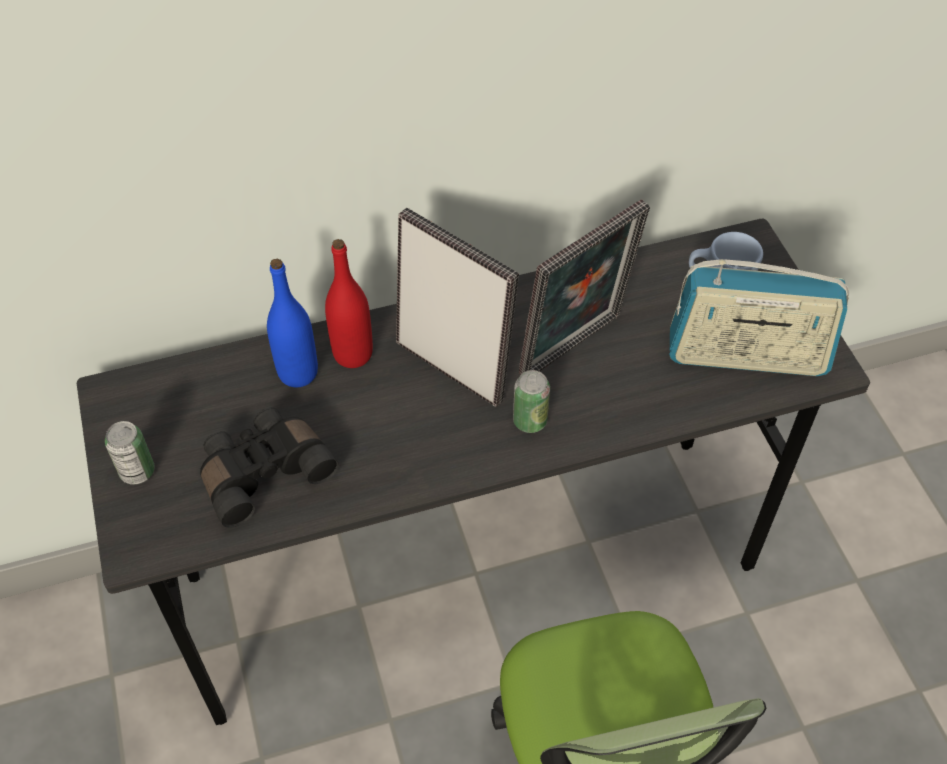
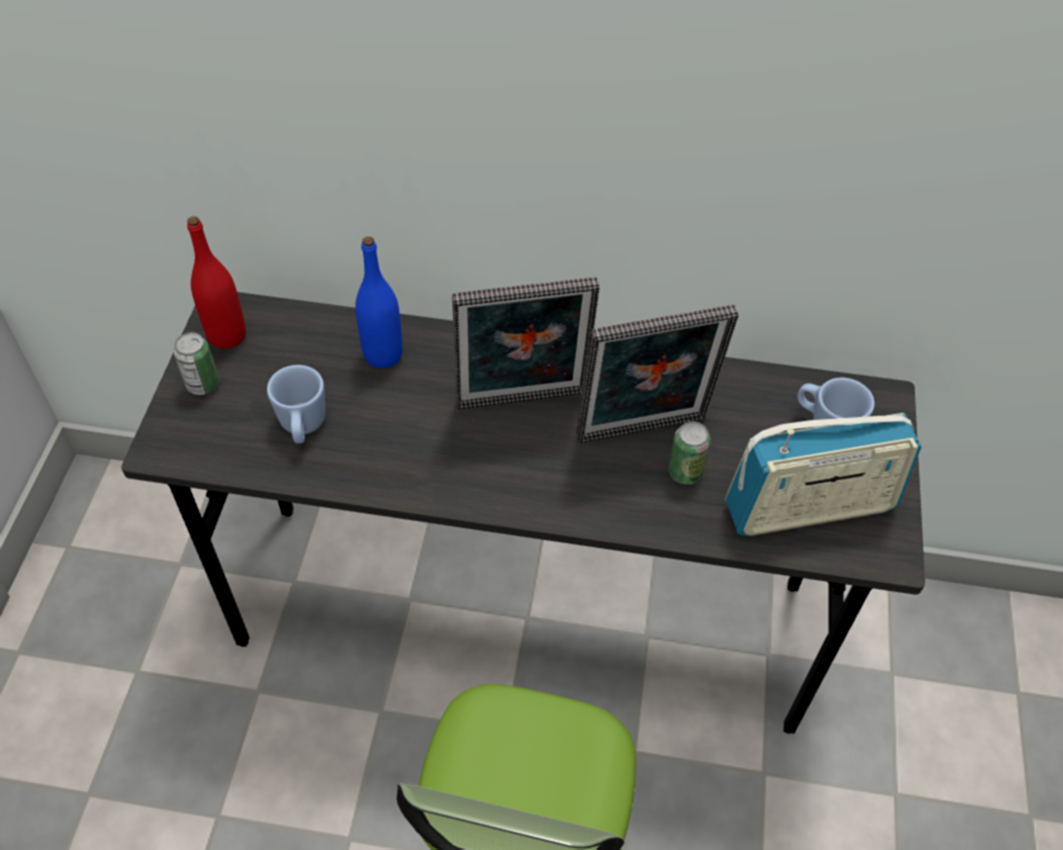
camera: 25 degrees right, 0 degrees up
(264, 471) = (302, 427): black binoculars -> blue mug
(353, 354) = (440, 357): red bottle -> red bottle (227, 335)
(454, 366) = (522, 403): picture frame -> picture frame turned 105 degrees clockwise
(530, 421) = (560, 481): can -> can (685, 472)
(747, 356) = (809, 508): radio -> radio turned 45 degrees counterclockwise

